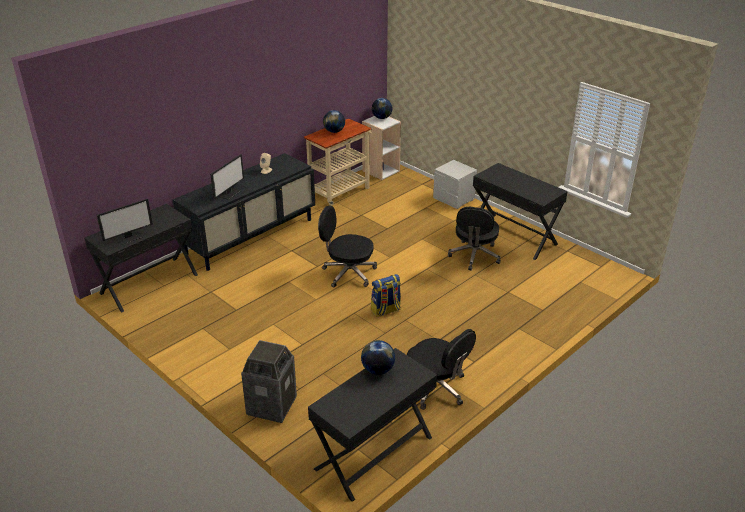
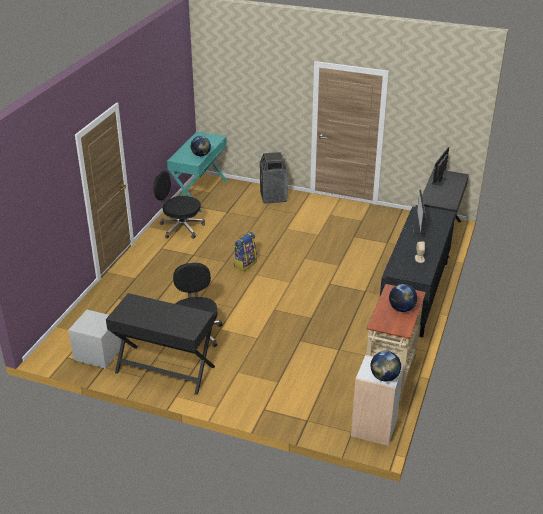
camera: 155 degrees right, 0 degrees up
(348, 273) = (298, 285): black office chair -> none
(374, 453) = (199, 193): black desk -> turquoise desk
(454, 199) = (254, 406): white nightstand -> white nightstand (98, 355)

